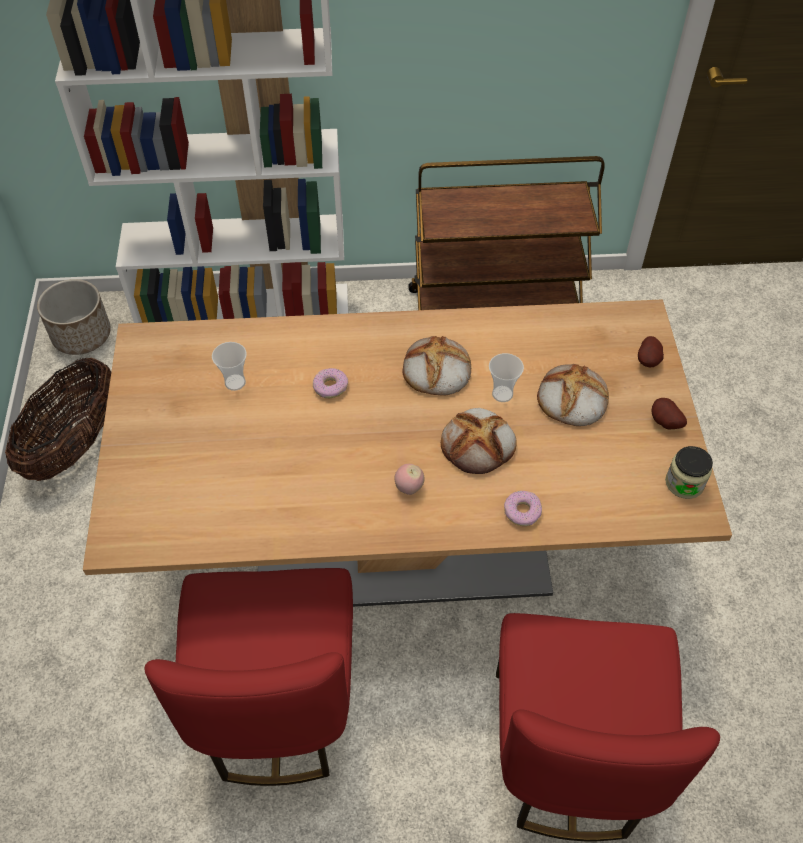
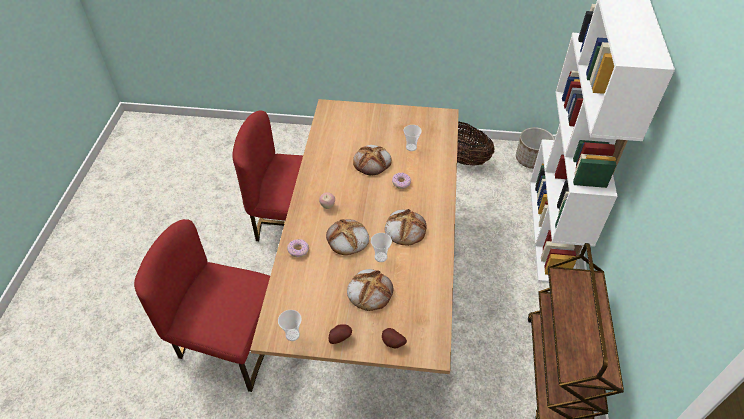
camera: 100 degrees right, 5 degrees down
(283, 436) = (372, 162): none -> bread
(684, 483) = (292, 335): jar -> cup

